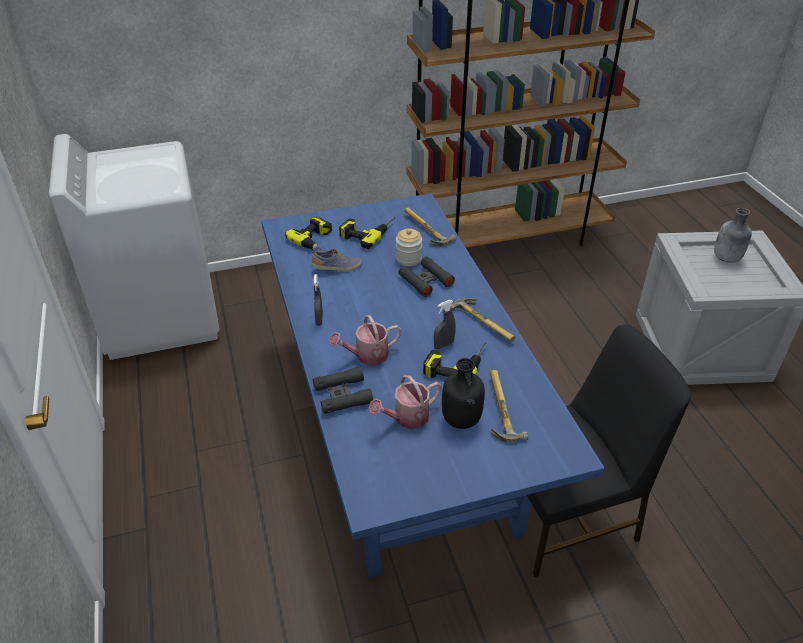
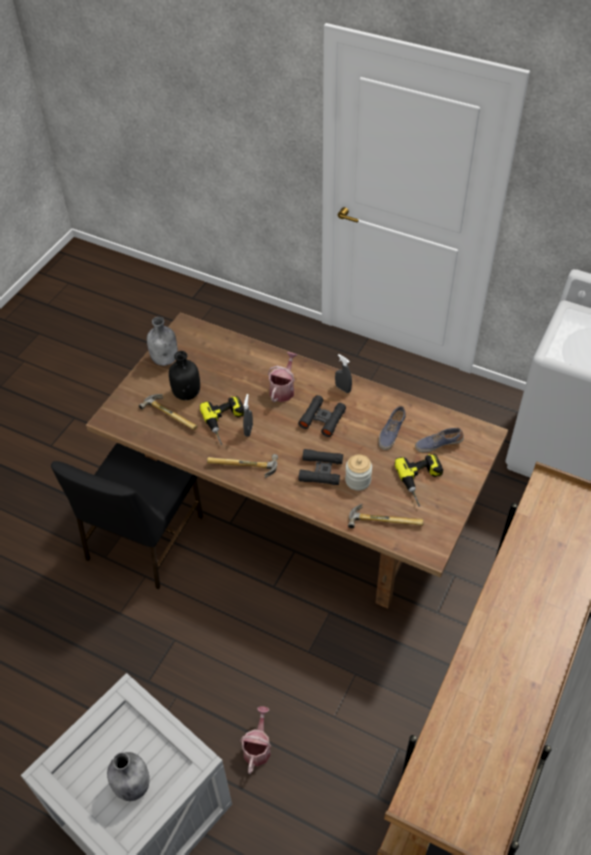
camera: 135 degrees right, 10 degrees up
(319, 241) = (438, 444): power drill -> shoe
(343, 395) = (265, 359): black binoculars -> black binoculars (322, 419)
(400, 431) = (299, 508): blue dining table -> brown dining table
(406, 418) = (216, 373): watering can -> watering can (257, 747)
(441, 477) = (165, 359): none -> grey bottle

